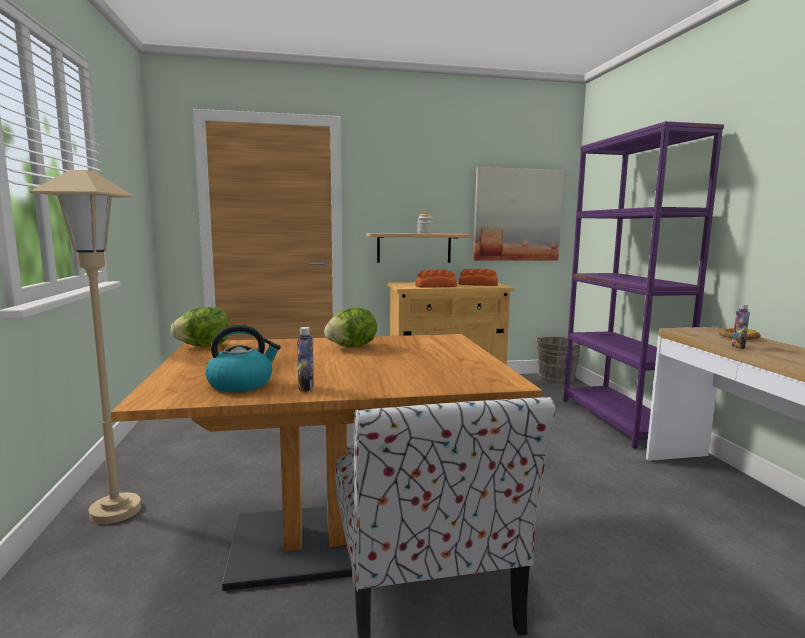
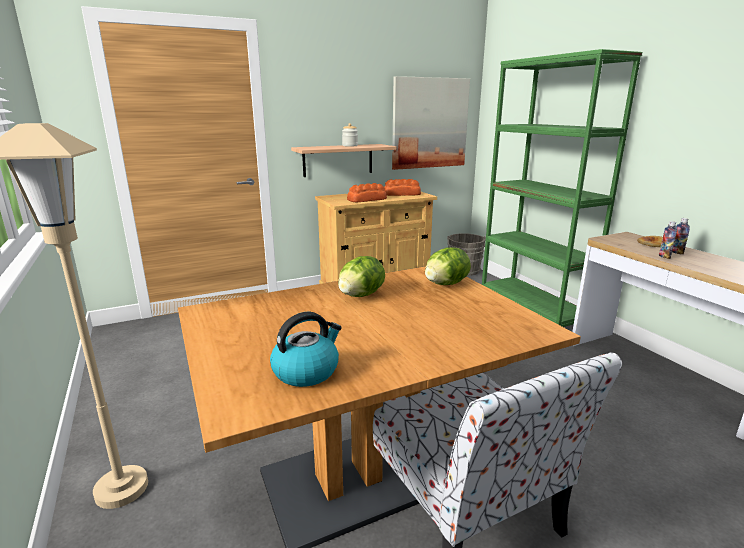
camera: 15 degrees left, 10 degrees up
(204, 346) = (207, 313): lettuce -> lettuce (446, 284)
(306, 388) = (377, 367): bottle -> bottle (676, 252)
(618, 420) = (532, 308): purple bookcase -> green bookcase

